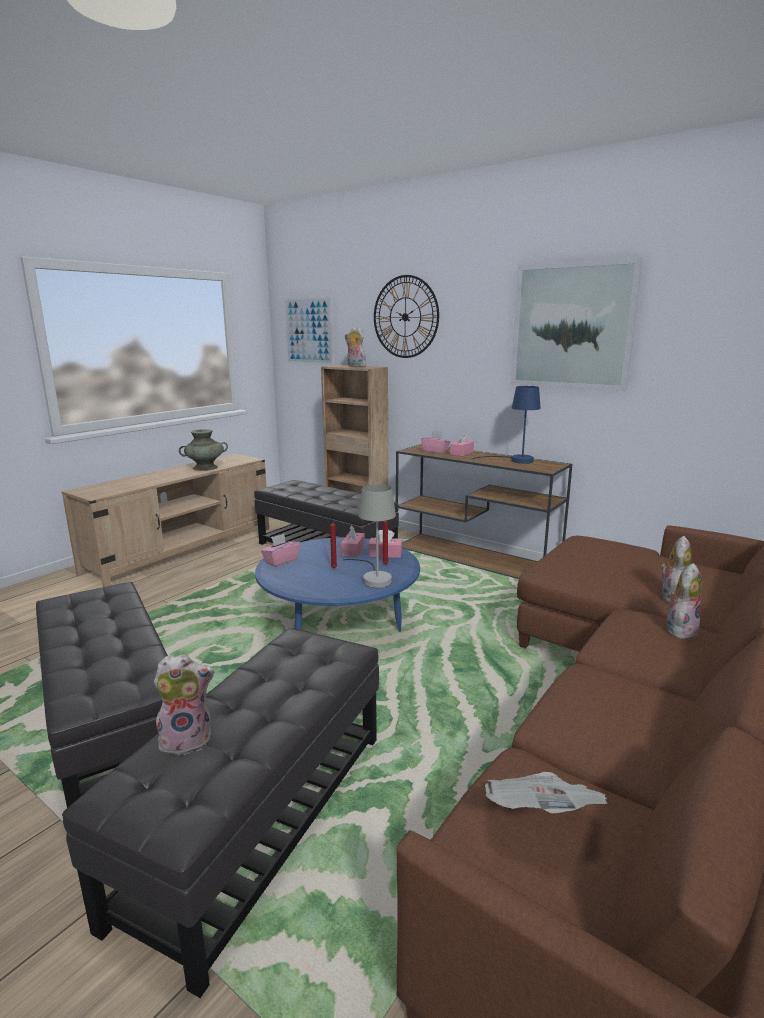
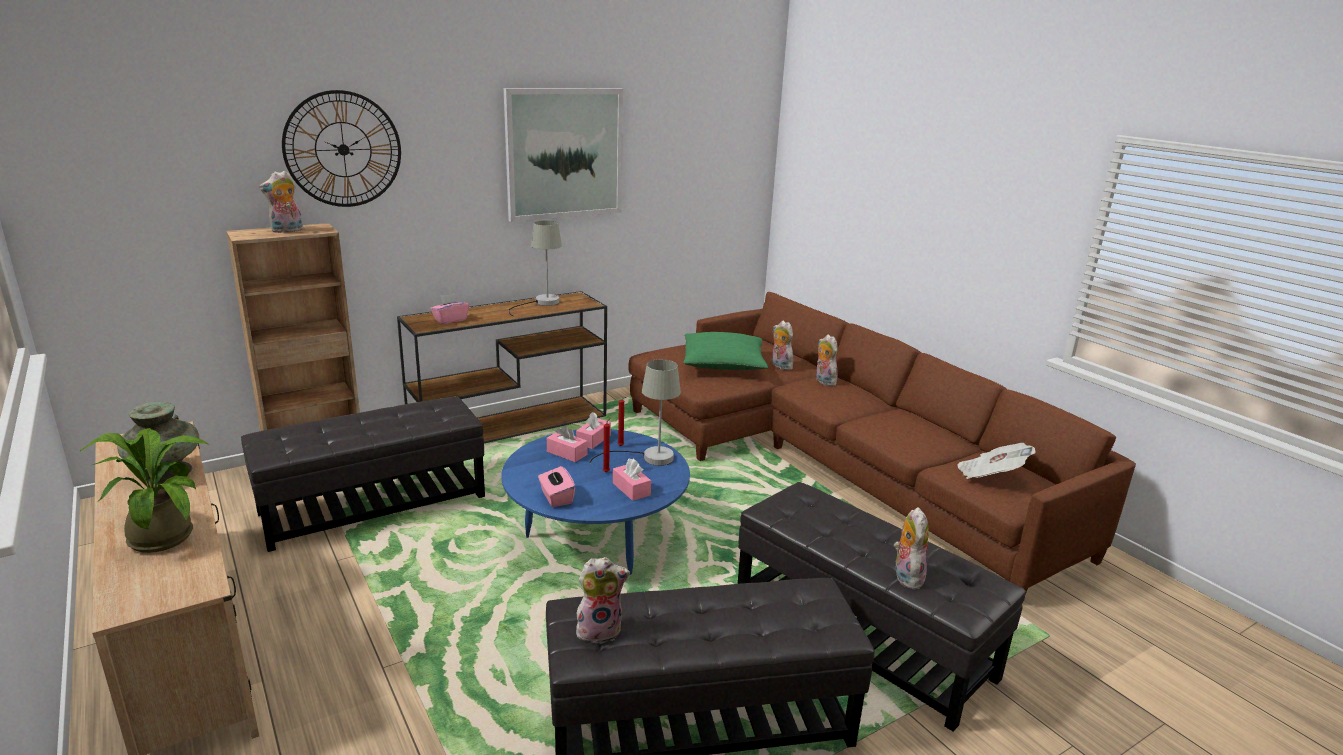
camera: 70 degrees left, 5 degrees up
(89, 601) = (600, 630): none -> plush toy
(145, 480) = (164, 534): none -> potted plant
(308, 331) = (122, 180): picture -> none
(461, 453) = (477, 312): pink tissue box -> pink tissue box (631, 489)
(515, 460) = (541, 303): blue table lamp -> grey table lamp
(617, 567) = (723, 363): none -> green pillow

